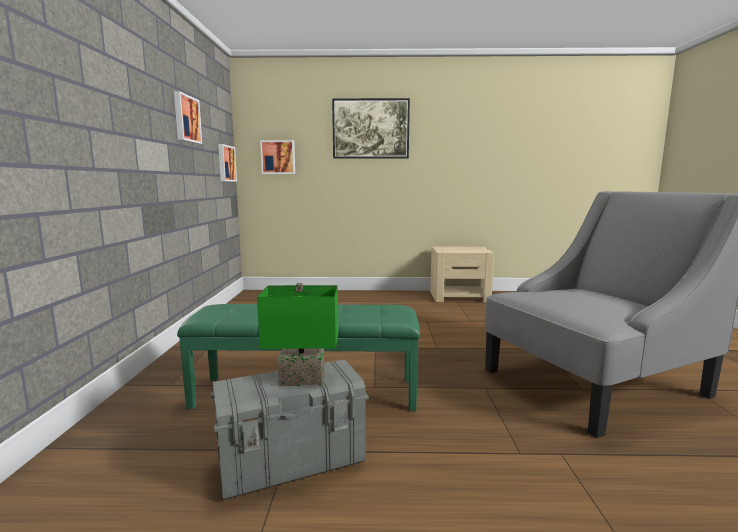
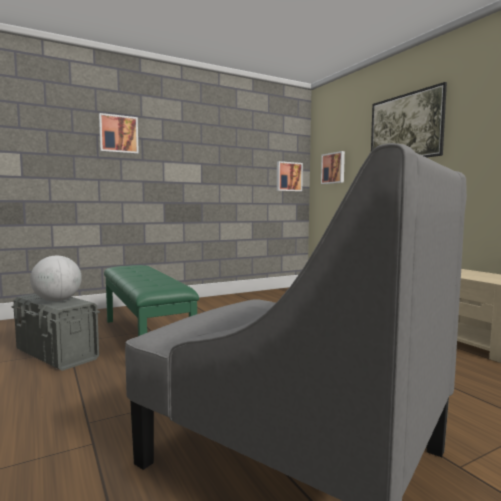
camera: 60 degrees right, 5 degrees down
(186, 119) = (227, 146): picture -> picture (118, 134)
(303, 378) = (57, 300): green table lamp -> globe

